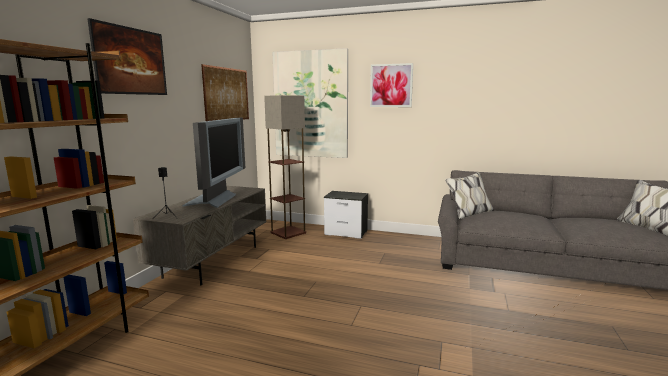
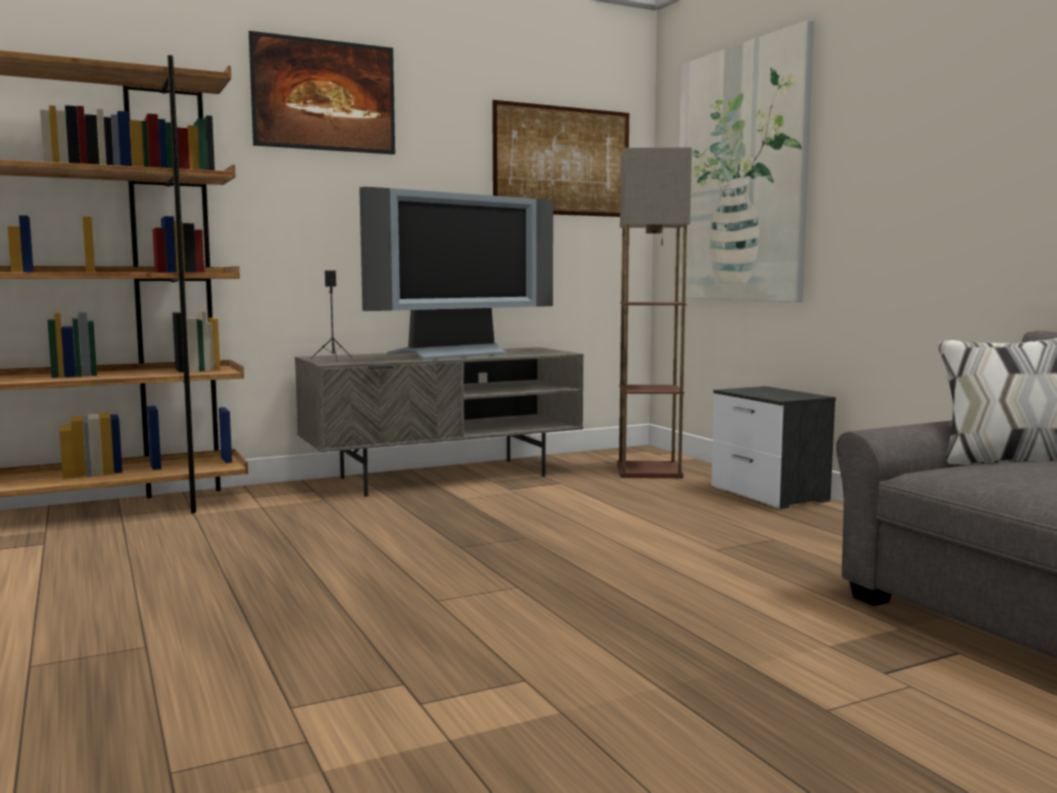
camera: 45 degrees right, 5 degrees down
(391, 85) = (901, 97): picture -> none

